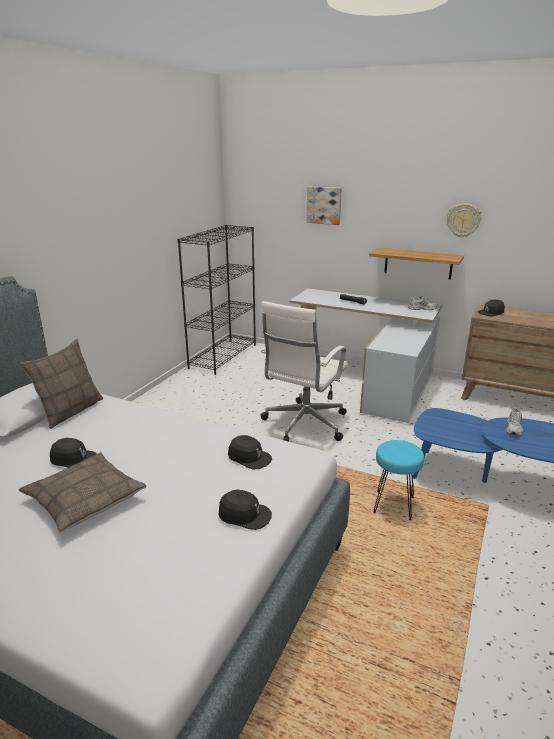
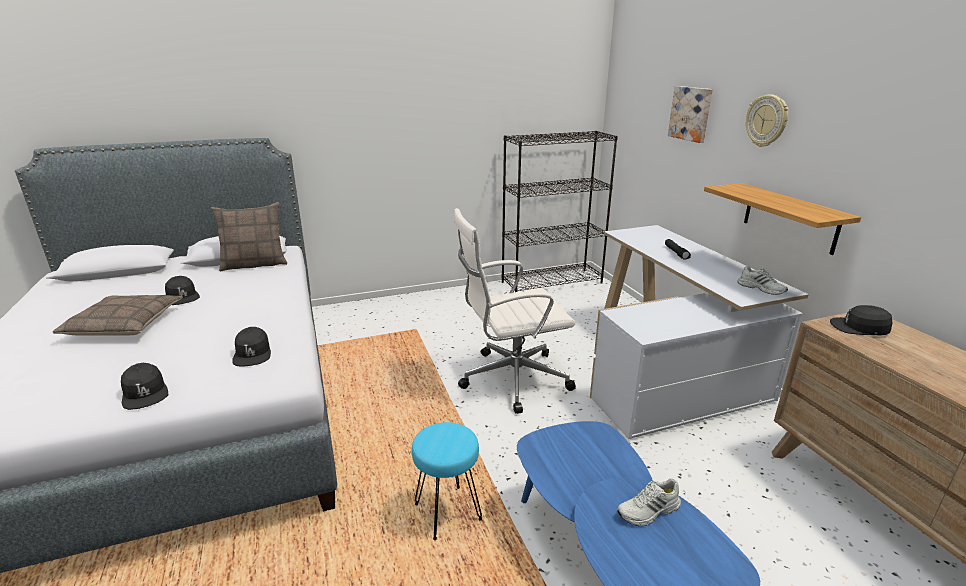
camera: 45 degrees right, 0 degrees up
(463, 220) = (870, 153): wall clock -> wall clock (767, 121)

